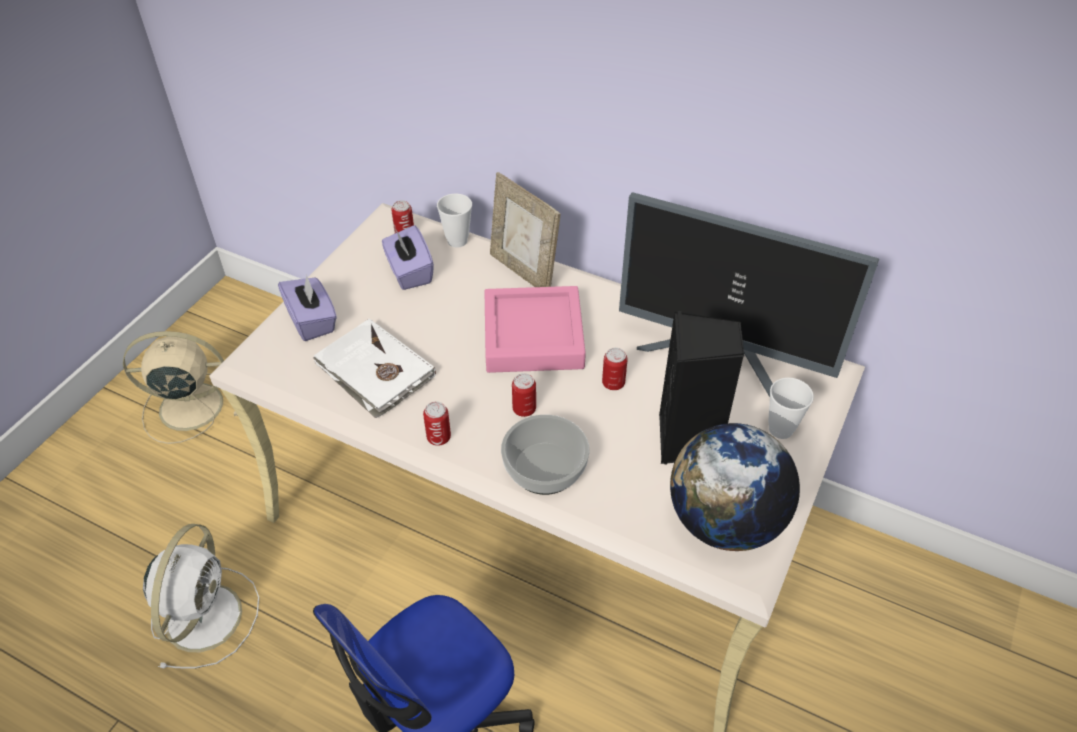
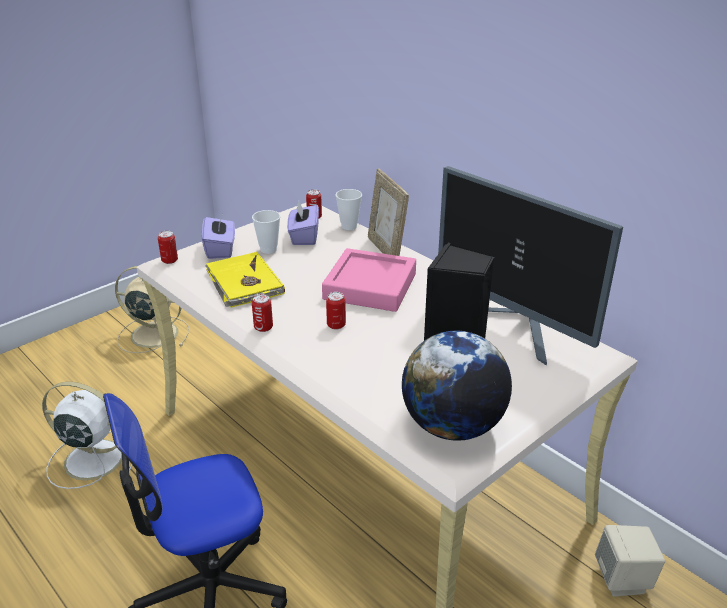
camera: 20 degrees right, 15 degrees down
(205, 614) = (91, 459): white fan -> white fan turned 105 degrees counterclockwise
(374, 371) = (243, 283): white book -> yellow book
(544, 468) = (328, 361): bowl -> none
(613, 383) = (414, 324): can -> can (169, 260)
(780, 429) = (536, 380): cup -> cup (268, 249)
(855, 575) = (623, 579): none -> beige speaker

